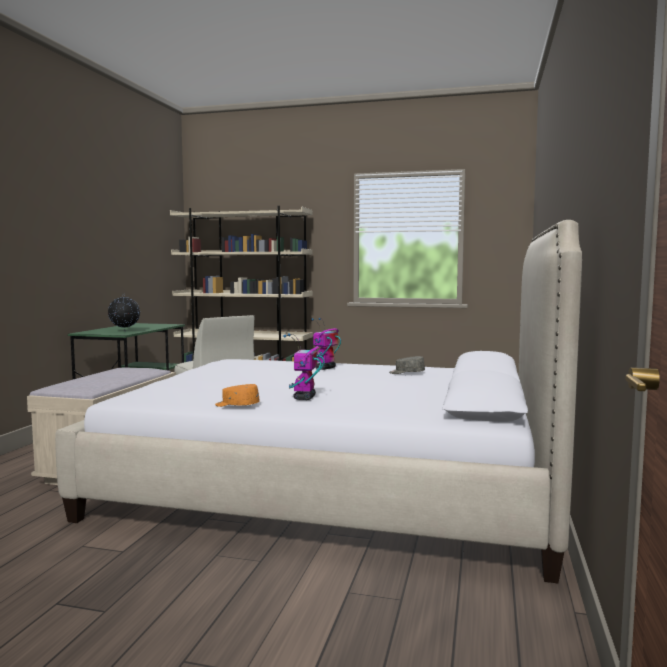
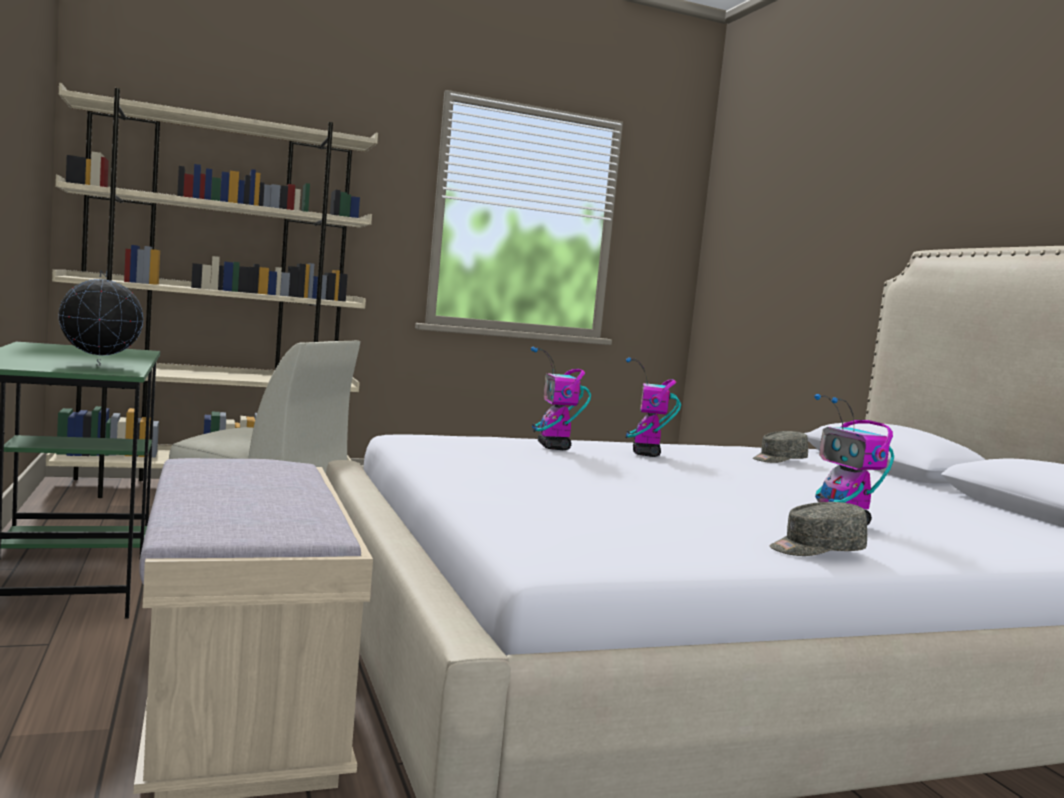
camera: 35 degrees left, 0 degrees up
(237, 405) = (815, 550): orange cap -> grey cap
(274, 364) = (554, 447): none -> toy robot

